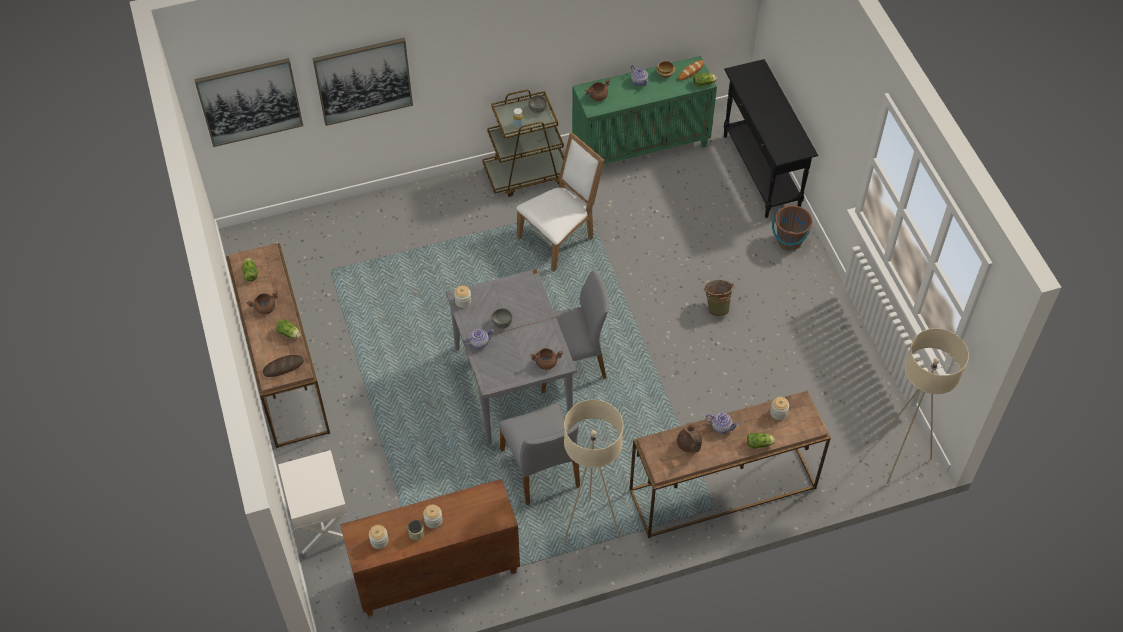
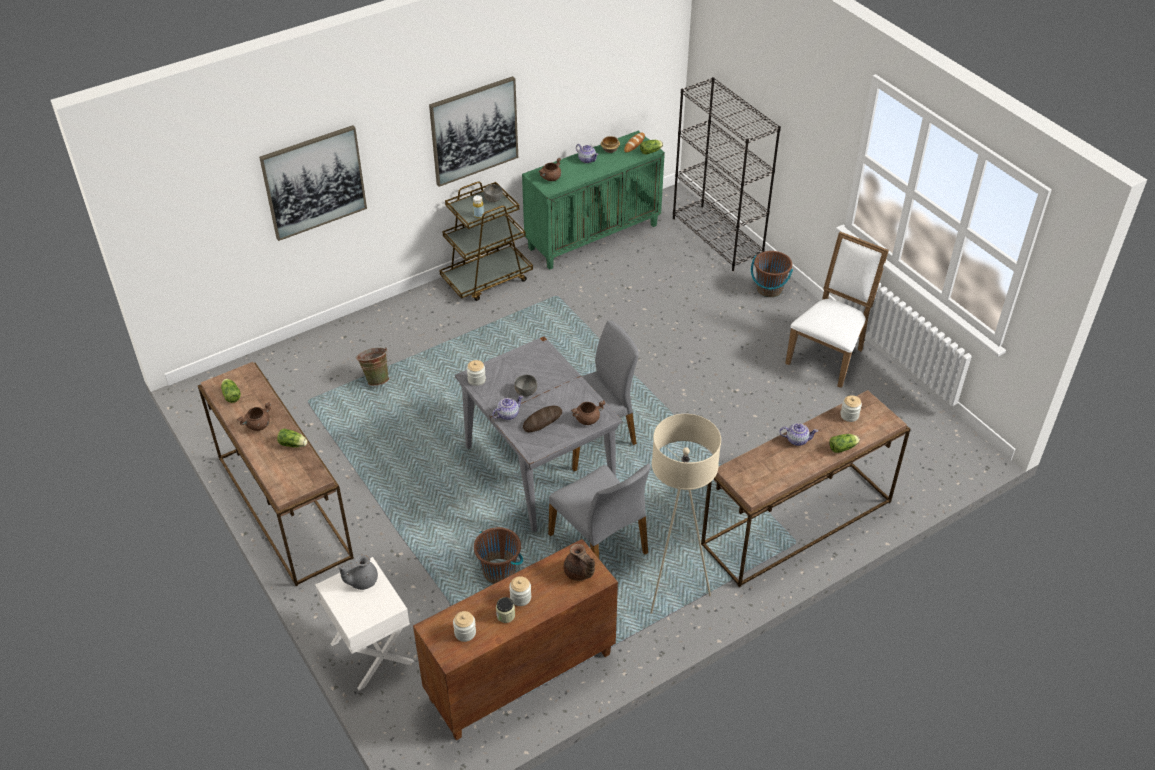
camera: 15 degrees left, 10 degrees down
(250, 101) = (195, 217): picture -> picture (474, 131)
(283, 367) = (296, 478): bread -> bread (542, 421)
(315, 470) = (361, 581): none -> grey teapot
(447, 474) = (499, 572): none -> brown bucket
(560, 237) = (541, 327): white chair -> white chair (829, 355)
(689, 445) = (771, 463): brown teapot -> brown teapot (579, 573)
(717, 307) = (723, 358): green bucket -> green bucket (376, 378)
(760, 172) = (718, 237): black console table -> black bookcase
(899, 460) = (960, 458): beige floor lamp -> none

